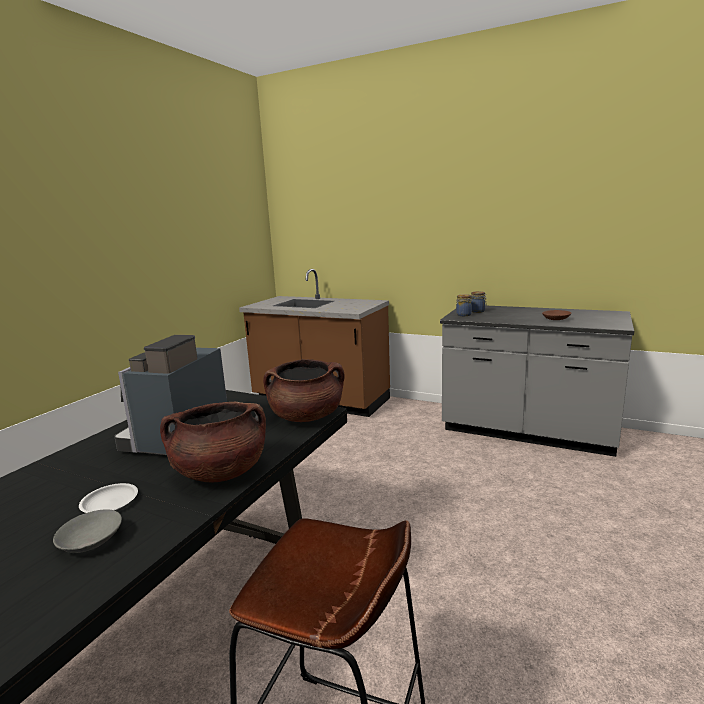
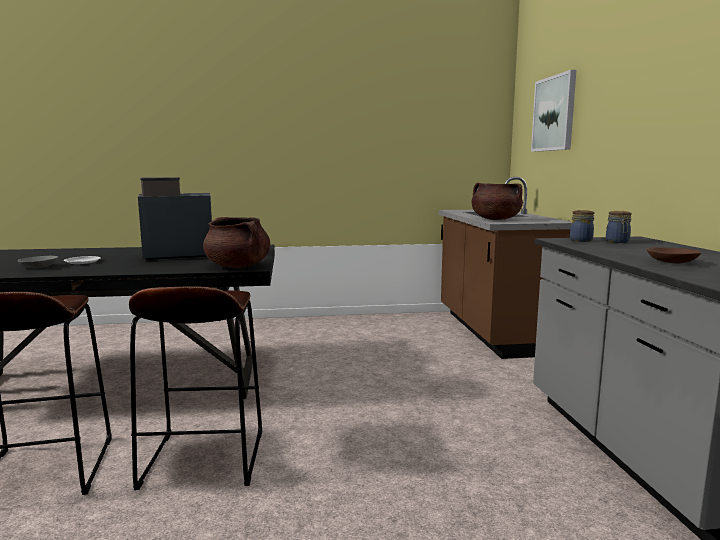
camera: 55 degrees right, 5 degrees down
(220, 472) = (128, 268): brown cooking pot -> brown cooking pot (495, 219)
(337, 216) = (554, 113): none -> picture
(407, 607) = (203, 458): none -> brown stool

